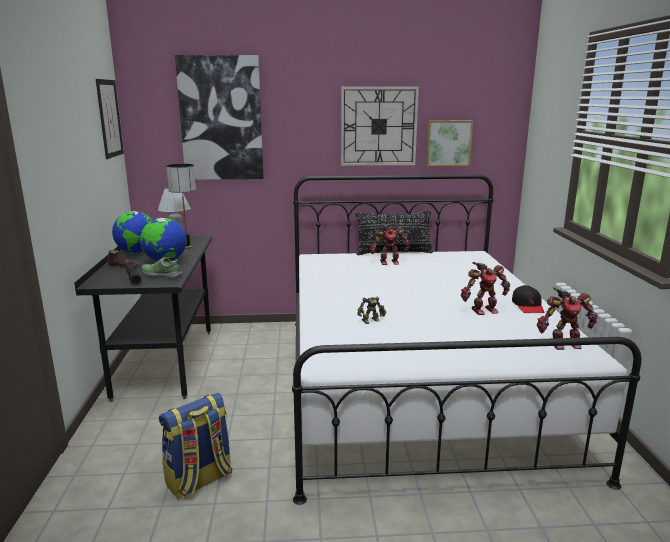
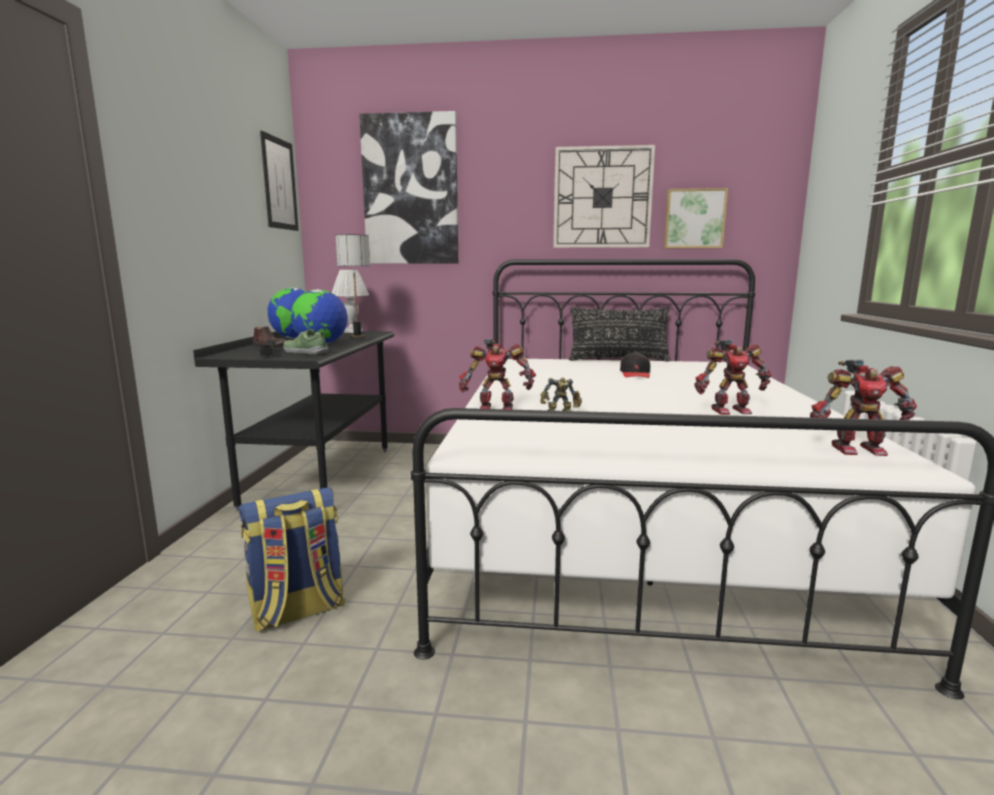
camera: 10 degrees right, 5 degrees down
(389, 262) = (608, 367): toy robot -> toy robot (496, 409)
(528, 306) = (799, 409): black cap -> black cap (635, 374)

